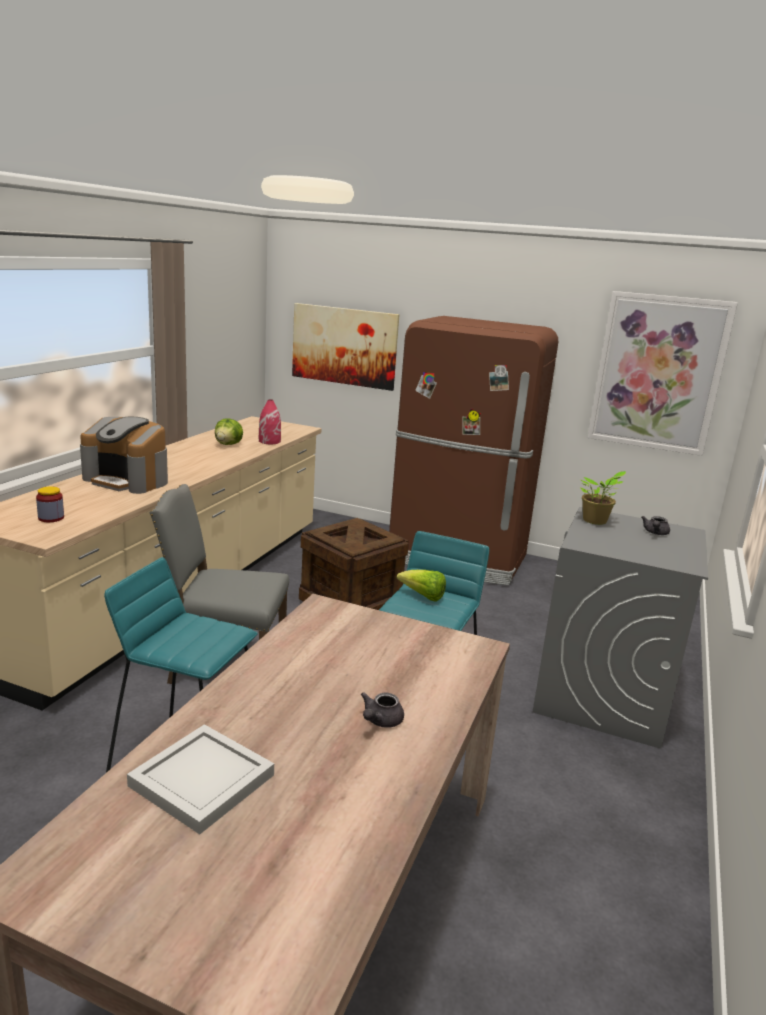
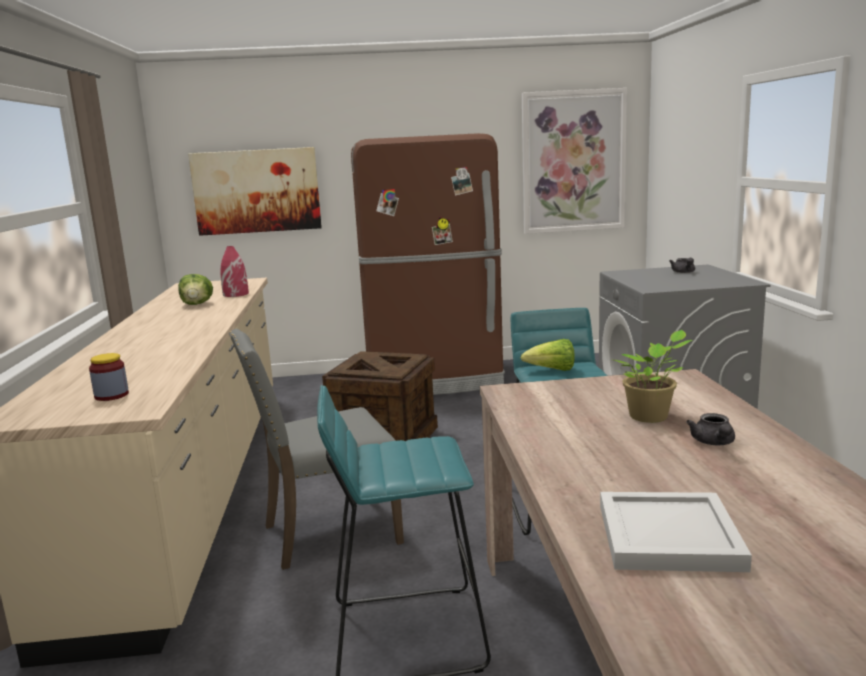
camera: 25 degrees left, 5 degrees down
(128, 480) = (141, 349): coffee machine -> none
(596, 521) = (631, 275): potted plant -> potted plant (651, 417)

